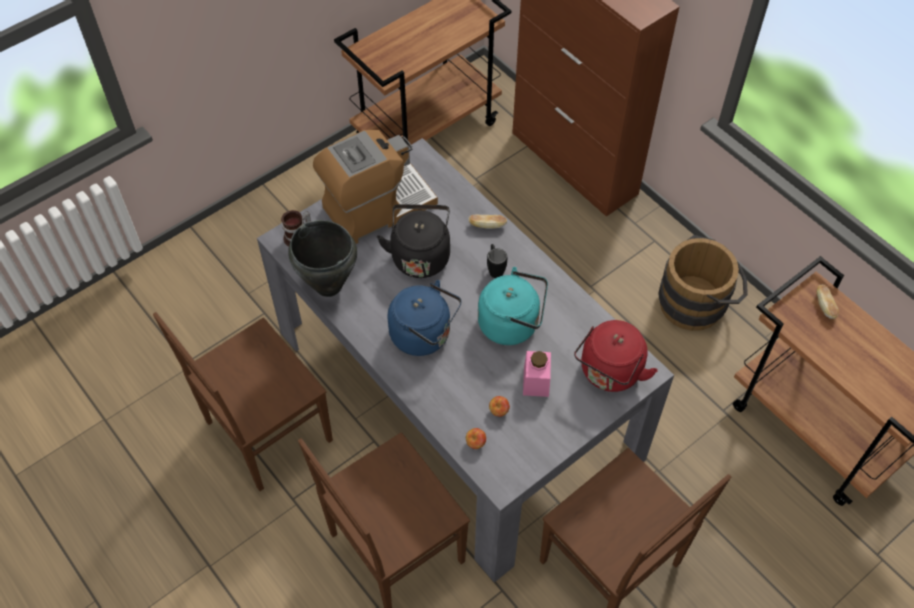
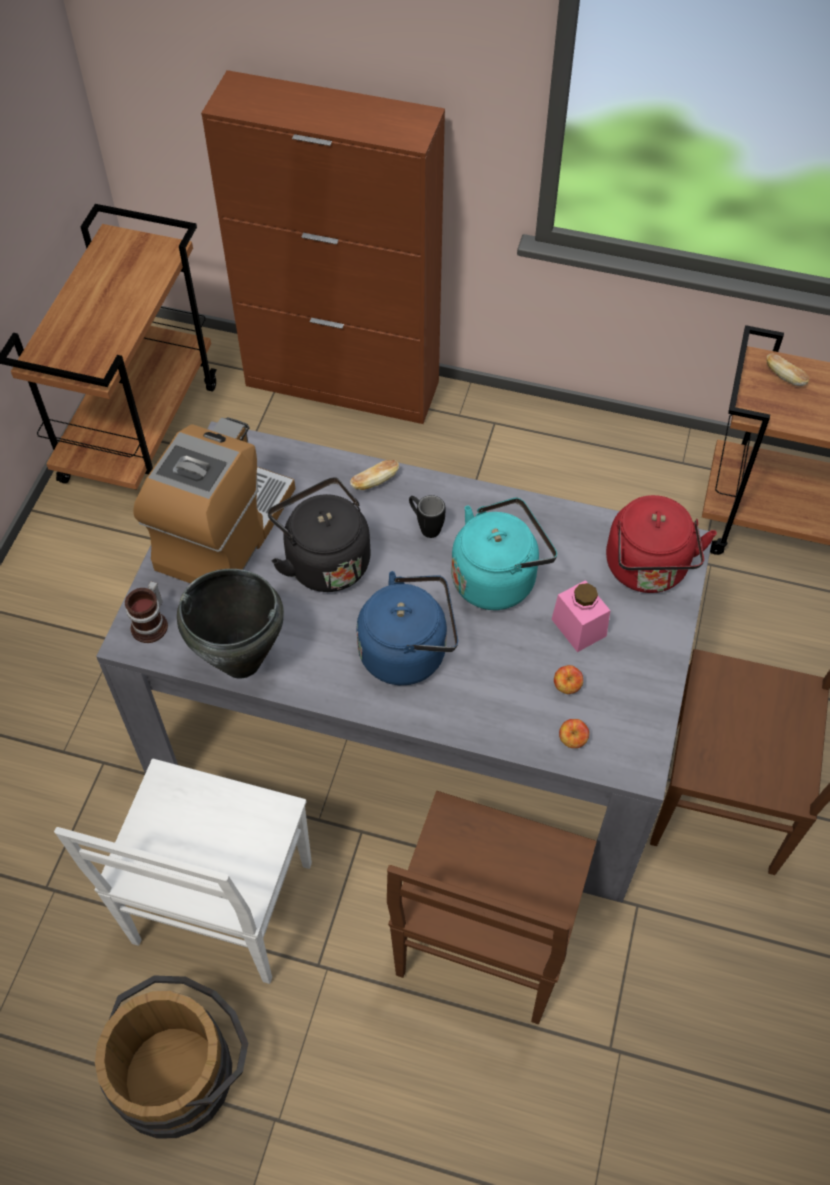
camera: 35 degrees left, 0 degrees up
(265, 433) = (220, 908): brown chair -> white chair
(697, 302) = (589, 464): brown bucket -> brown bucket (184, 1070)

